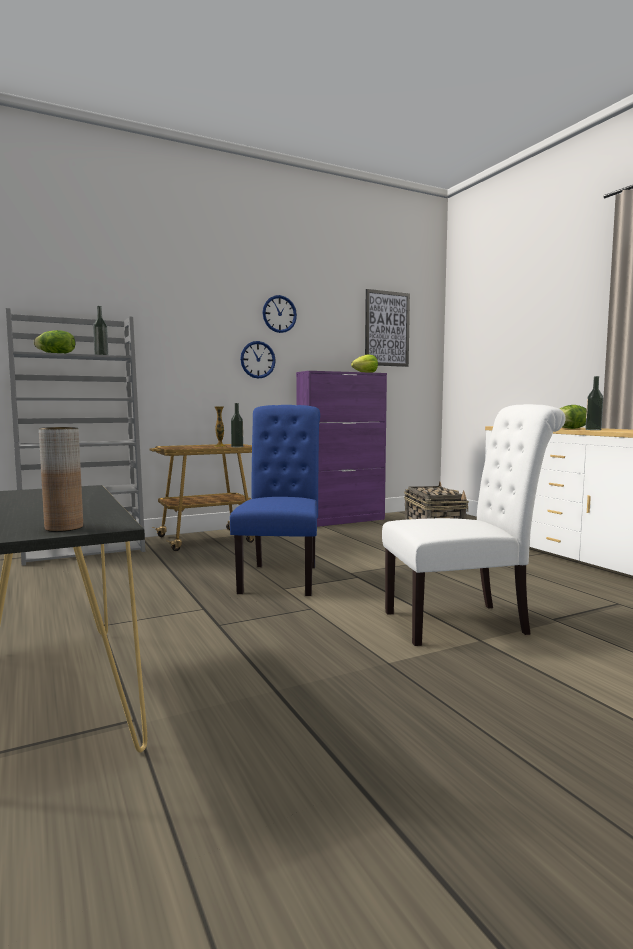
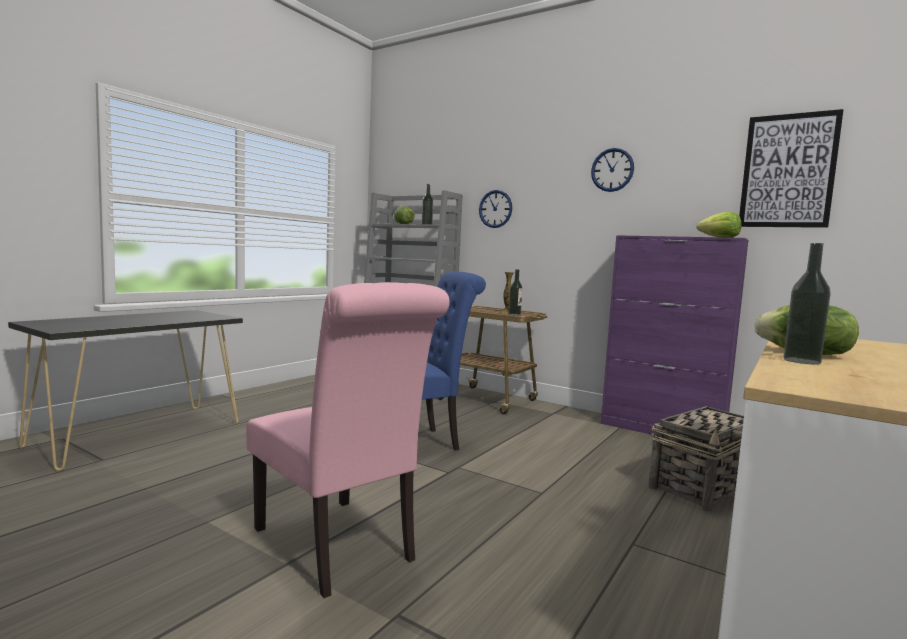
camera: 60 degrees right, 0 degrees up
(64, 528) = (58, 326): brown vase -> none
(257, 359) = (581, 224): wall clock -> wall clock (495, 209)
(464, 623) = (339, 548): white chair -> pink chair

